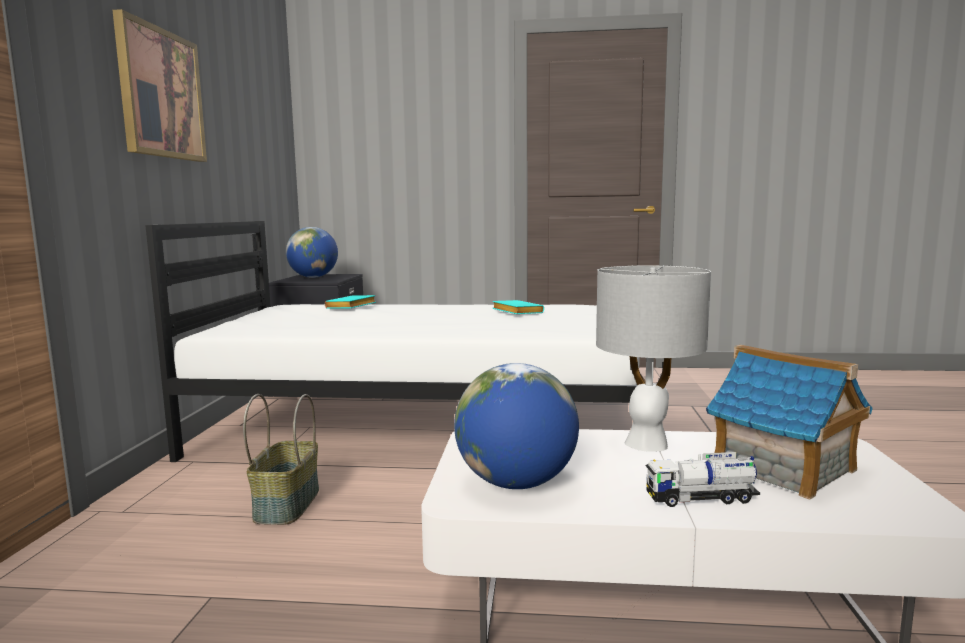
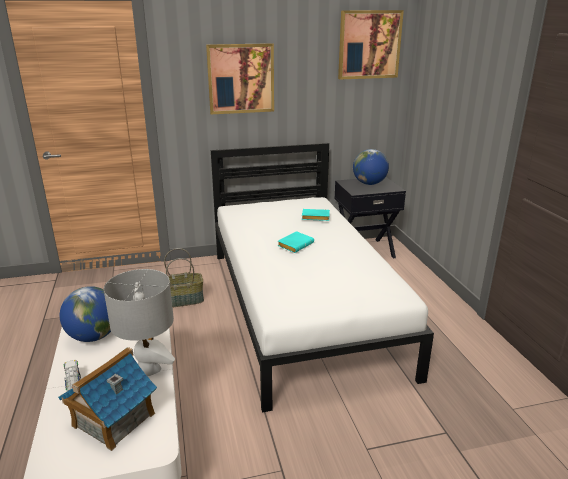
camera: 70 degrees right, 15 degrees up
(266, 85) = (369, 44): none -> picture
(515, 312) = (346, 270): turquoise book -> turquoise book (295, 244)

